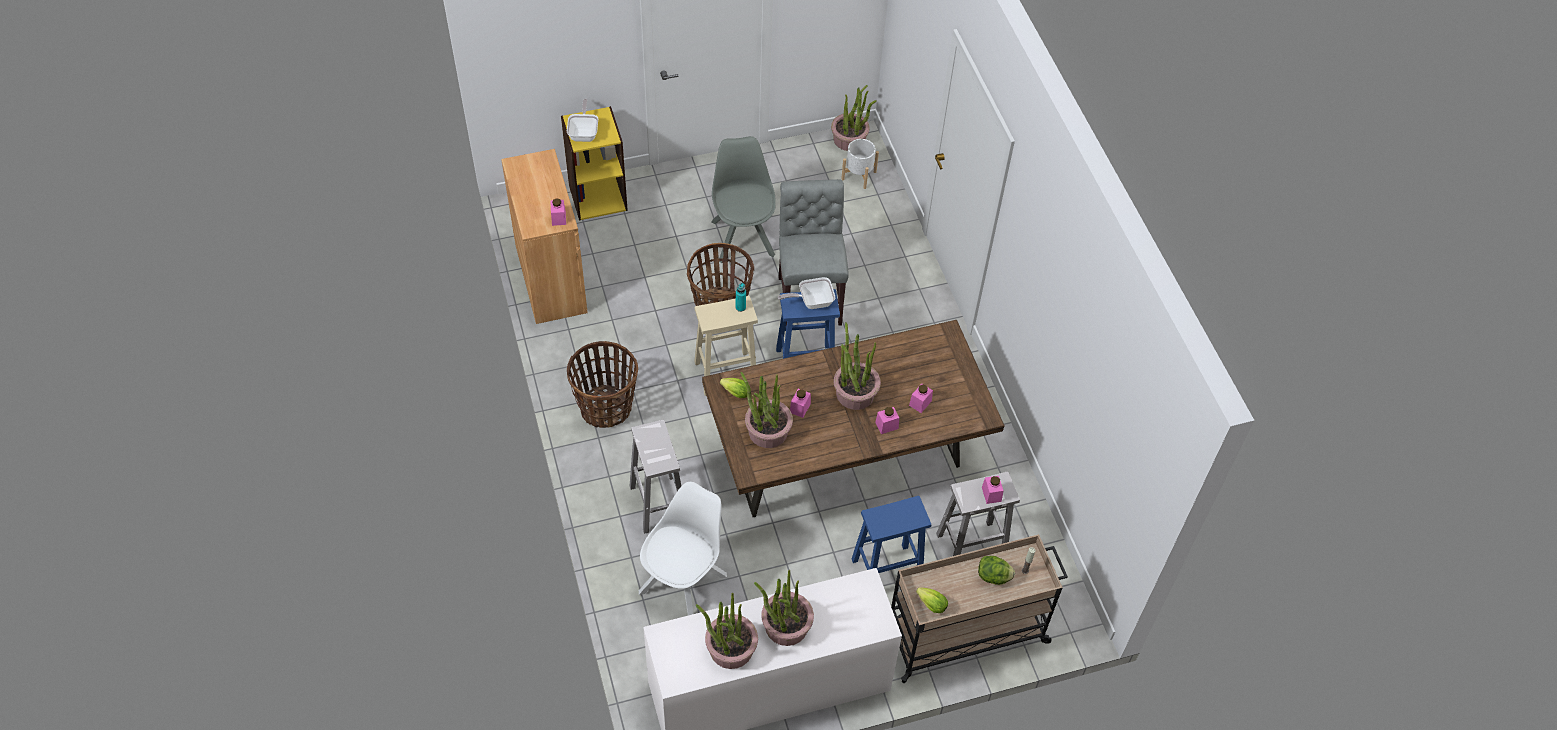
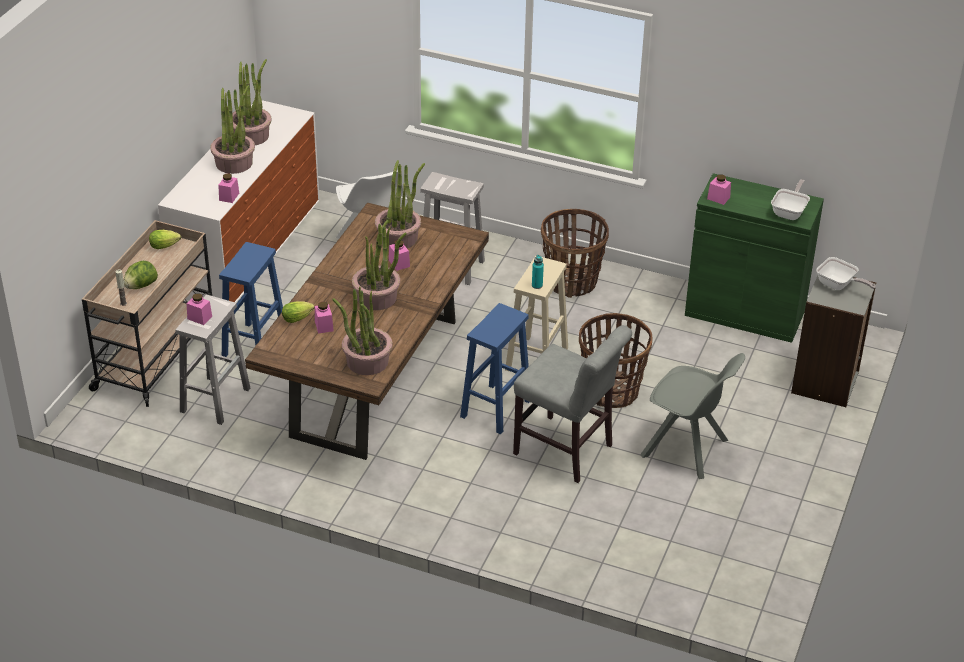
camera: 130 degrees right, 15 degrees down
(551, 279) = (745, 313): brown cabinet -> green cabinet
(598, 197) = (826, 383): yellow bookcase -> grey bookcase
(734, 392) = (454, 240): lettuce -> lettuce (299, 318)
(812, 301) = (498, 326): frying pan -> frying pan (790, 212)
(849, 139) = (757, 604): potted plant -> potted plant (367, 361)
(858, 175) = (695, 579): white planter -> none
(886, 425) = (327, 297): pink jar -> pink jar (229, 196)

